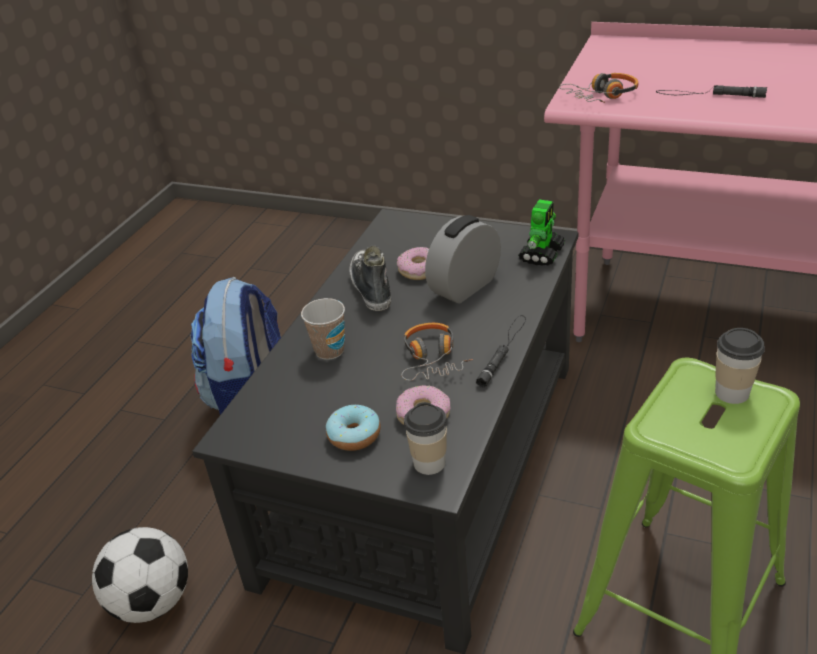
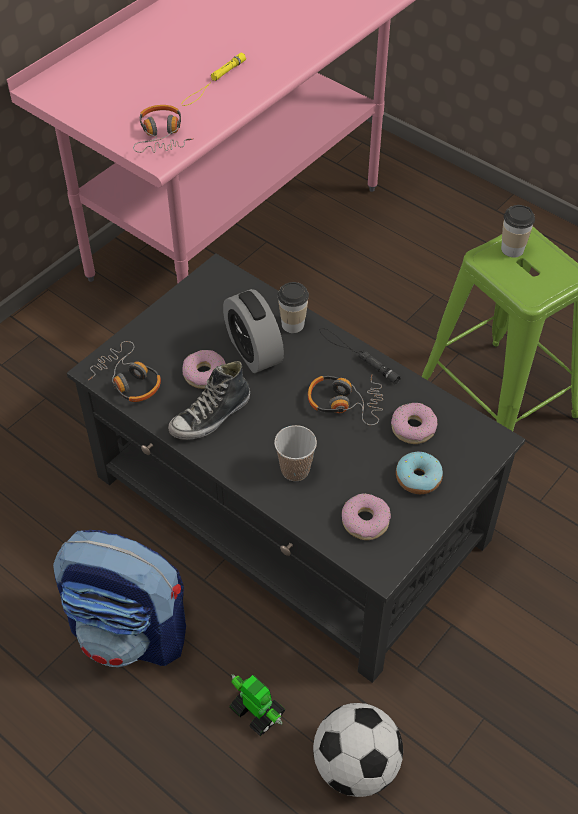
camera: 75 degrees left, 15 degrees up
(283, 412) = (365, 521): none -> donut
(371, 287) = (211, 416): shoe -> shoe turned 45 degrees counterclockwise
(389, 236) = (128, 380): none -> headphones
(429, 463) = (469, 439): cup -> cup (293, 324)
(542, 254) = (236, 287): toy robot -> toy robot (257, 711)
(709, 94) = (213, 82): black flashlight -> yellow flashlight

